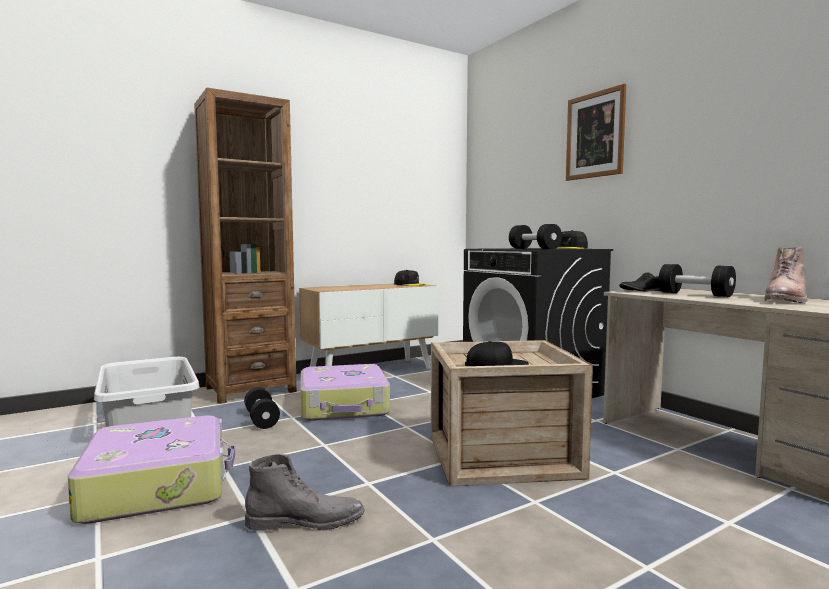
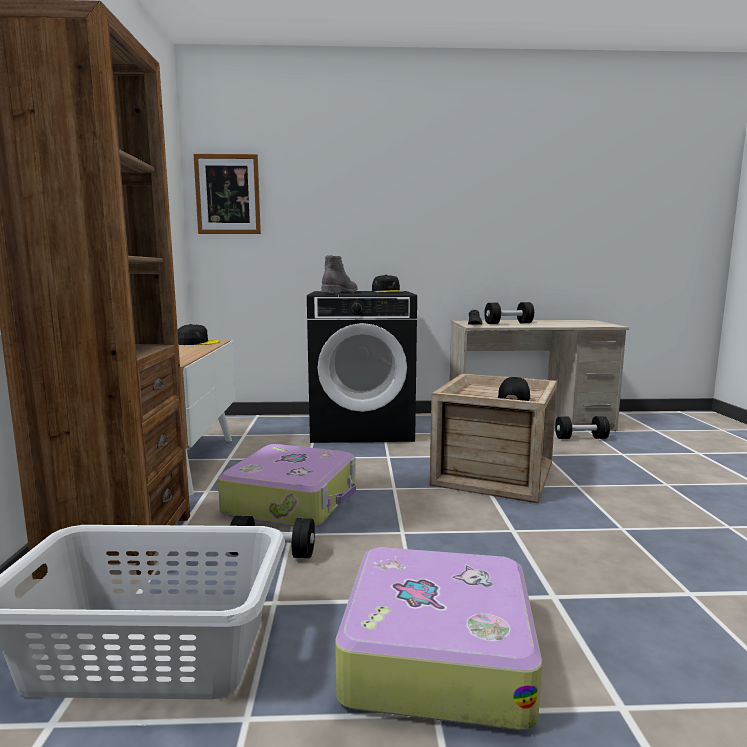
camera: 60 degrees left, 5 degrees up
(306, 521) = (576, 570): grey boot -> grey boot (339, 293)
(534, 249) = (386, 293): black dumbbell -> black dumbbell (581, 438)
(595, 135) = (378, 186): picture -> picture (228, 194)
(787, 300) = (555, 322): brown boot -> none

